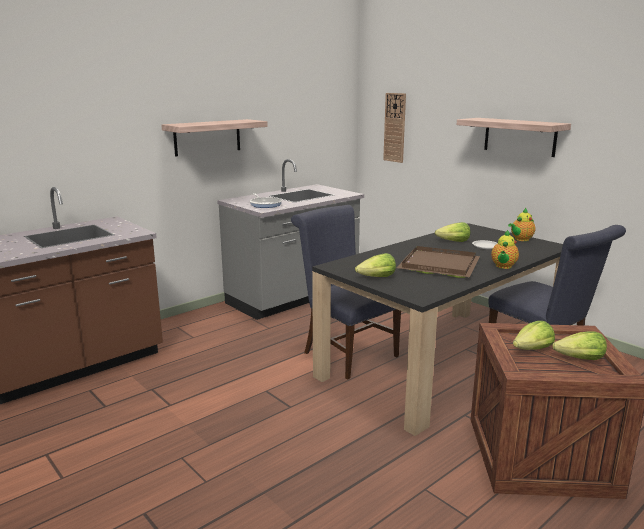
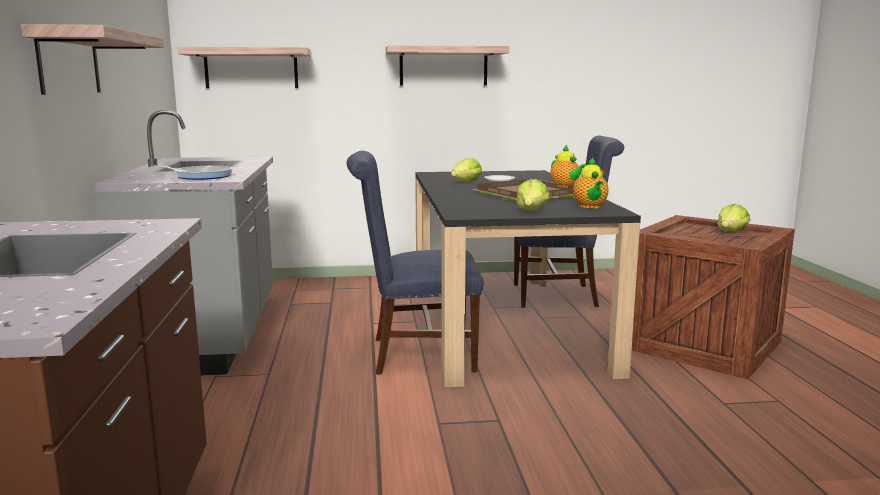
camera: 55 degrees left, 5 degrees down
(395, 127) = (251, 68): wall clock -> shelf
(520, 239) = (499, 173): teapot -> teapot (590, 207)
(532, 350) = (701, 237): lettuce -> none

